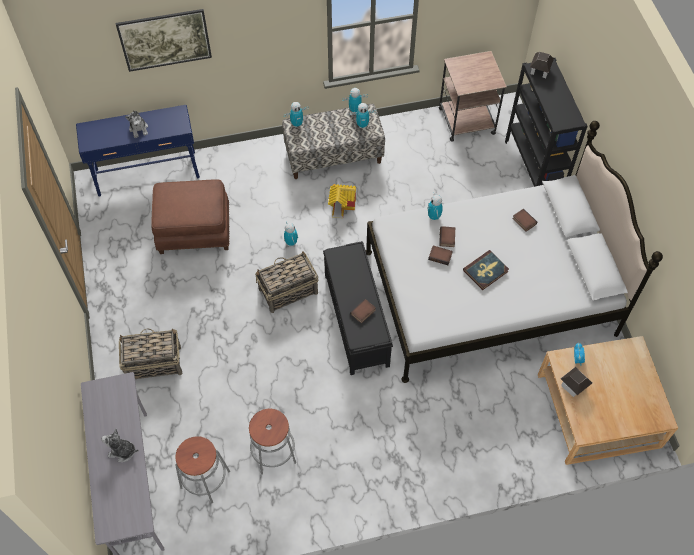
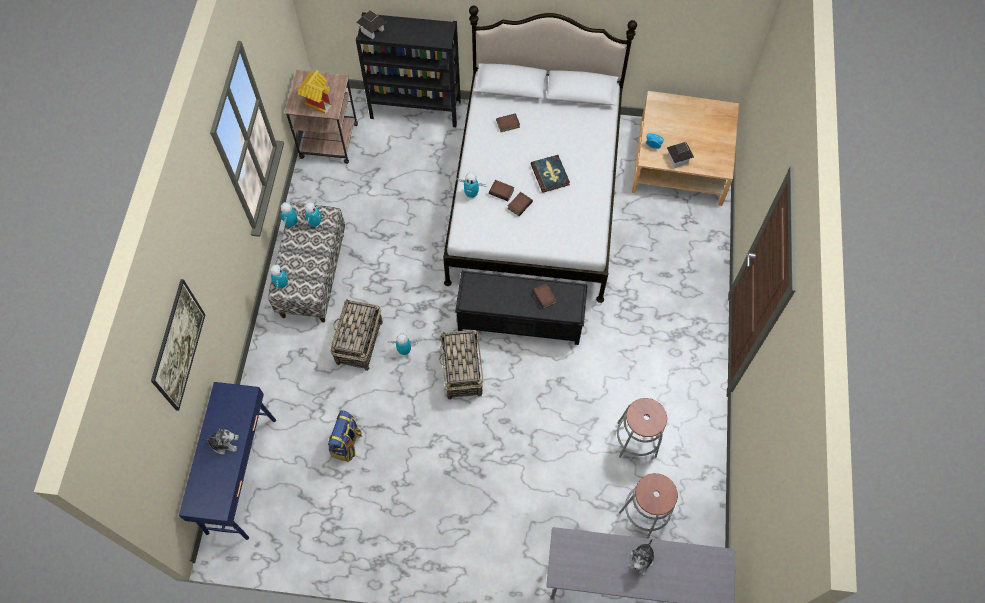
camera: 70 degrees left, 5 degrees up
(153, 363) = (497, 530): basket -> basket (359, 343)
(194, 231) = (347, 444): brown ottoman -> backpack
(342, 206) = (381, 288): toy house -> toy house (317, 101)

